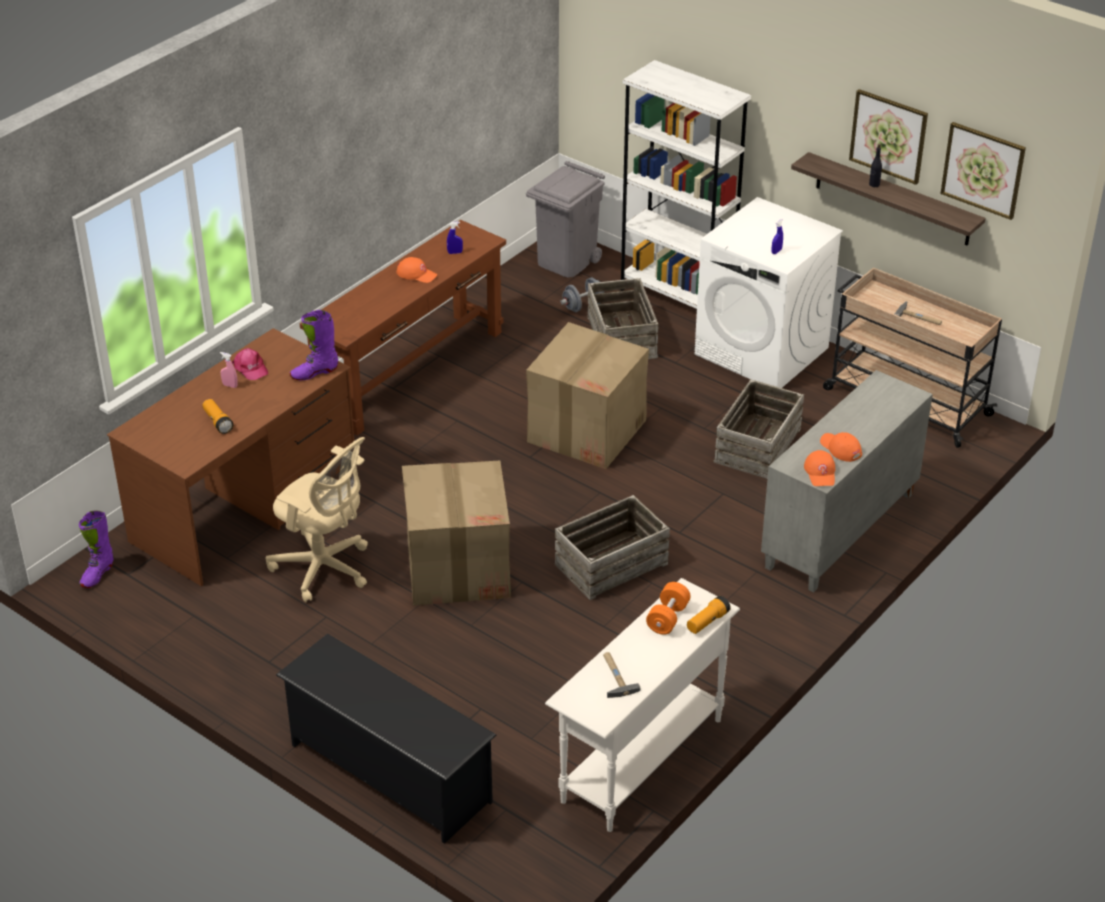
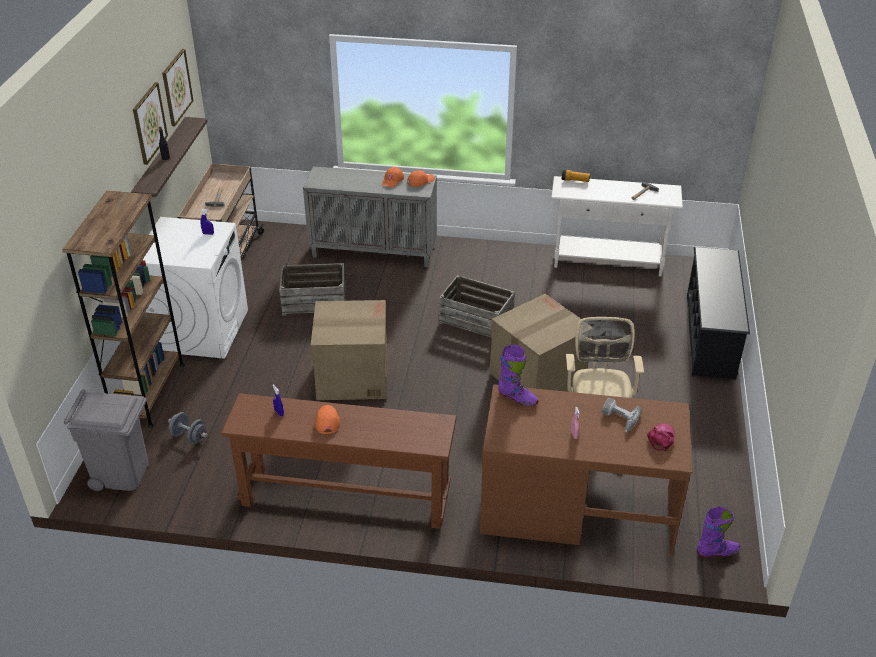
camera: 120 degrees left, 0 degrees up
(217, 422) = (618, 419): flashlight -> power drill
(250, 368) = (544, 434): pink cap -> pink cap (661, 438)
(621, 337) = (223, 401): crate -> none
(667, 618) = (585, 191): orange dumbbell -> none
(676, 297) = (149, 392): white bookcase -> brown bookcase

